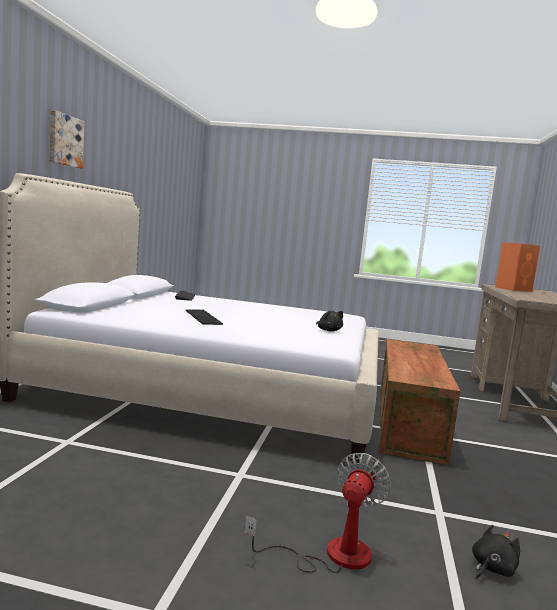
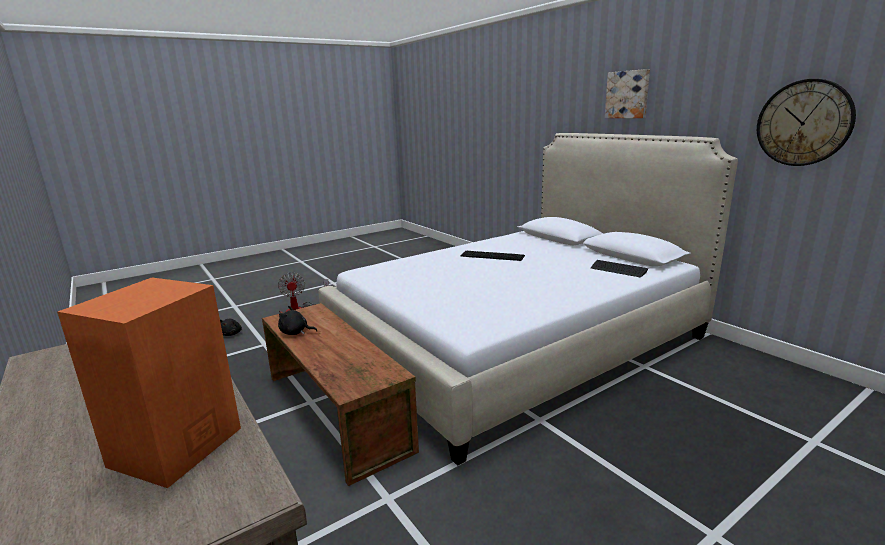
camera: 135 degrees right, 10 degrees up
(142, 186) = (803, 123): none -> wall clock
(329, 330) = (404, 286): black plush toy -> black plush toy (295, 332)

